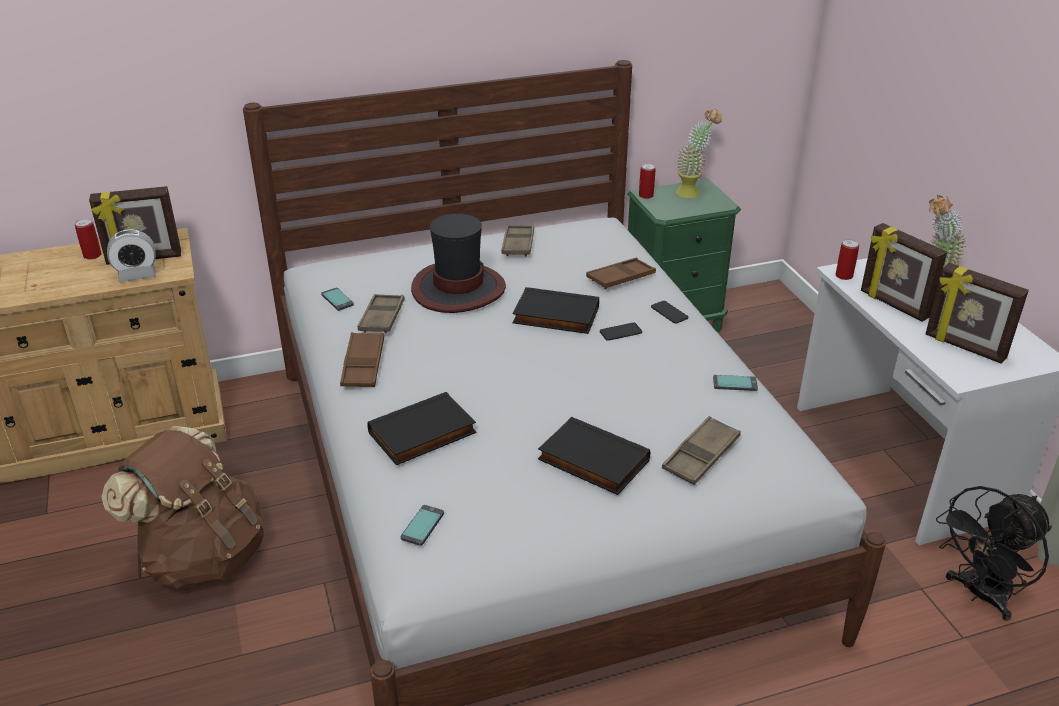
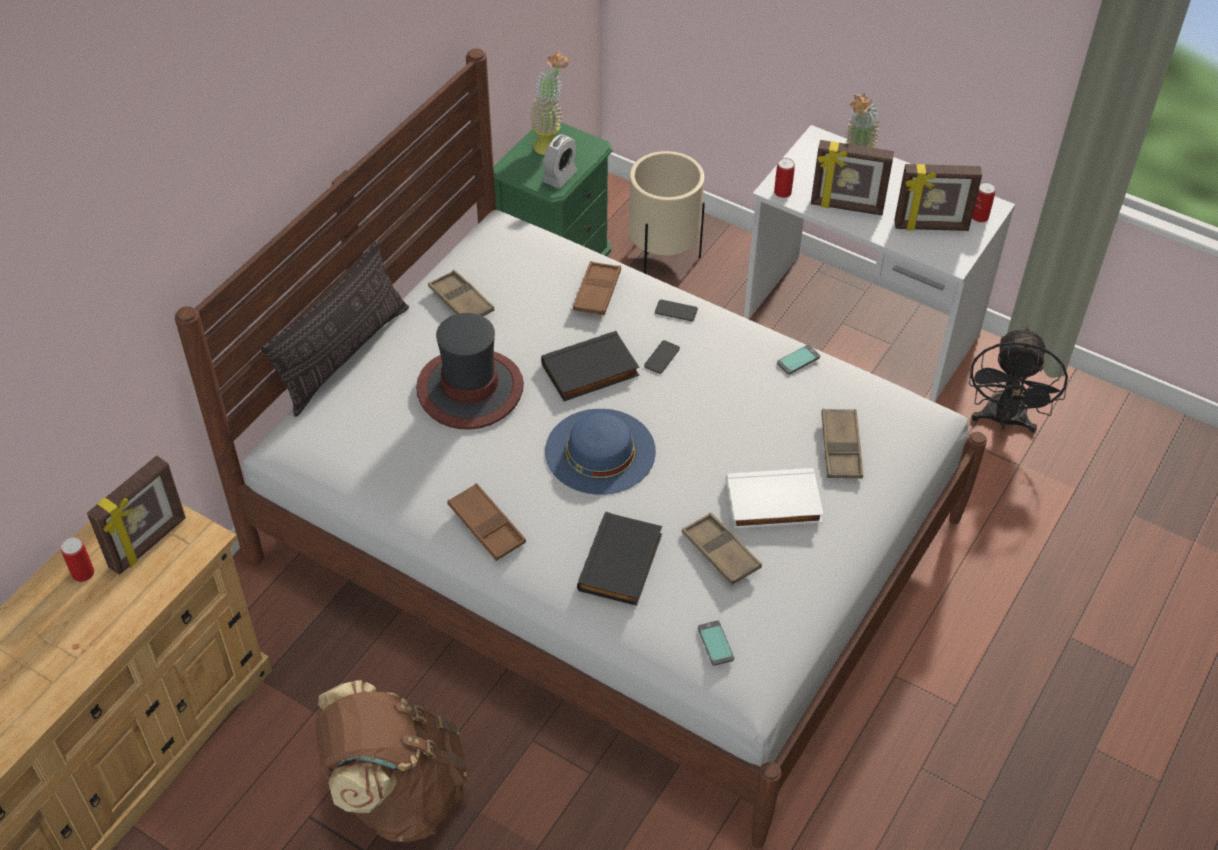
camera: 40 degrees left, 15 degrees up
(137, 275) = (172, 567): alarm clock -> alarm clock (560, 176)
(337, 300) = (369, 468): phone -> none
(382, 318) = (440, 464): brown tray -> brown tray (720, 552)
(408, 242) = (344, 355): none -> pillow
(499, 362) = (600, 451): none -> blue hat
(591, 461) = (773, 504): black book -> white book
(646, 195) = (512, 170): can -> can (979, 216)
(770, 344) = (663, 256): none -> beige planter

